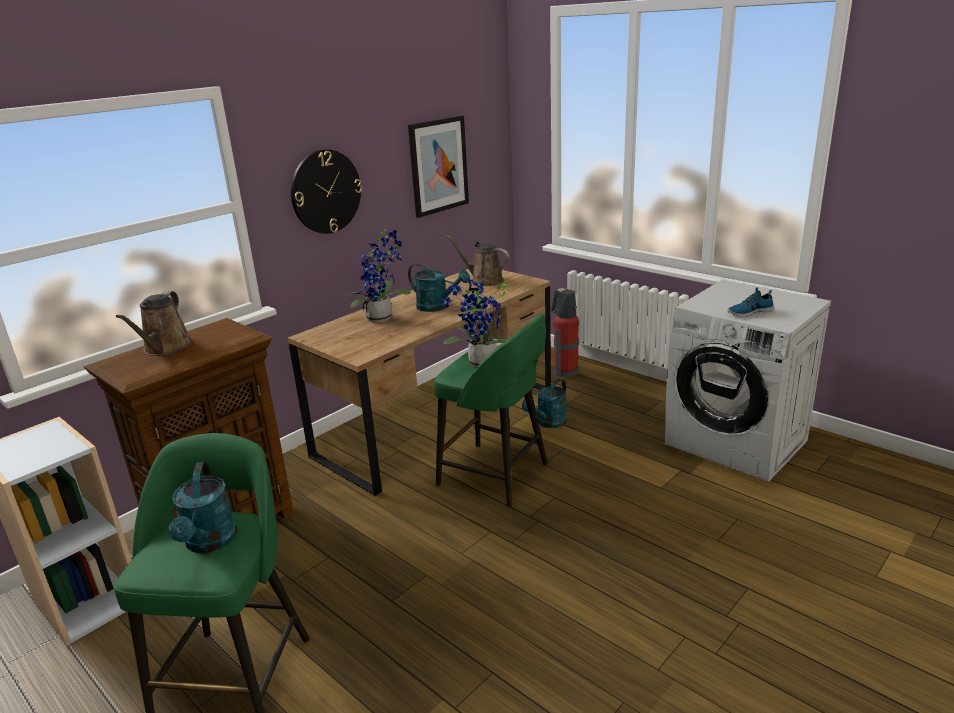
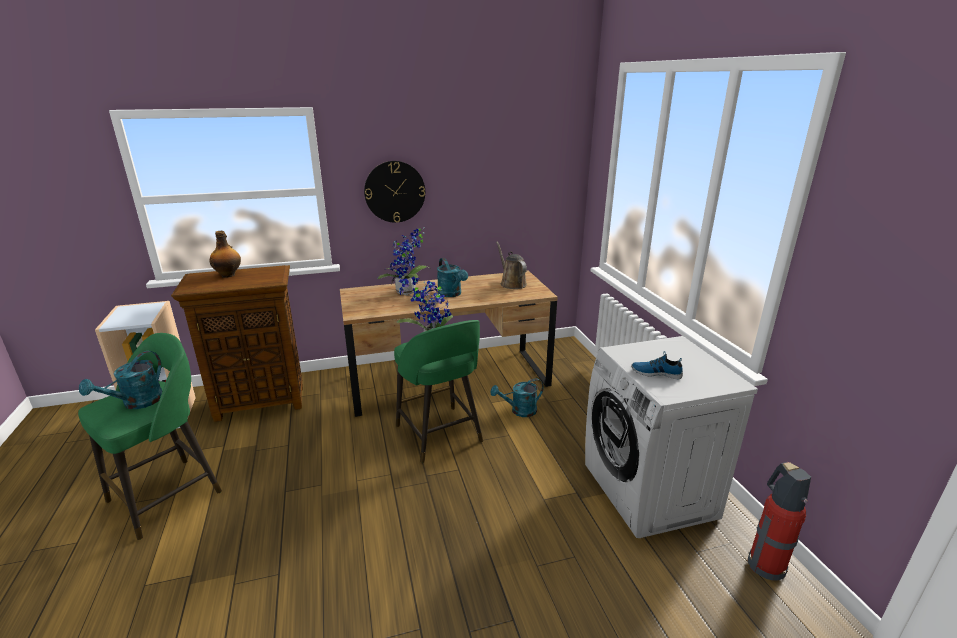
camera: 30 degrees right, 0 degrees up
(165, 348) = (228, 275): brown watering can -> bottle
(438, 166) = (505, 186): picture -> none
(565, 371) = (578, 375): fire extinguisher -> fire extinguisher (765, 564)

